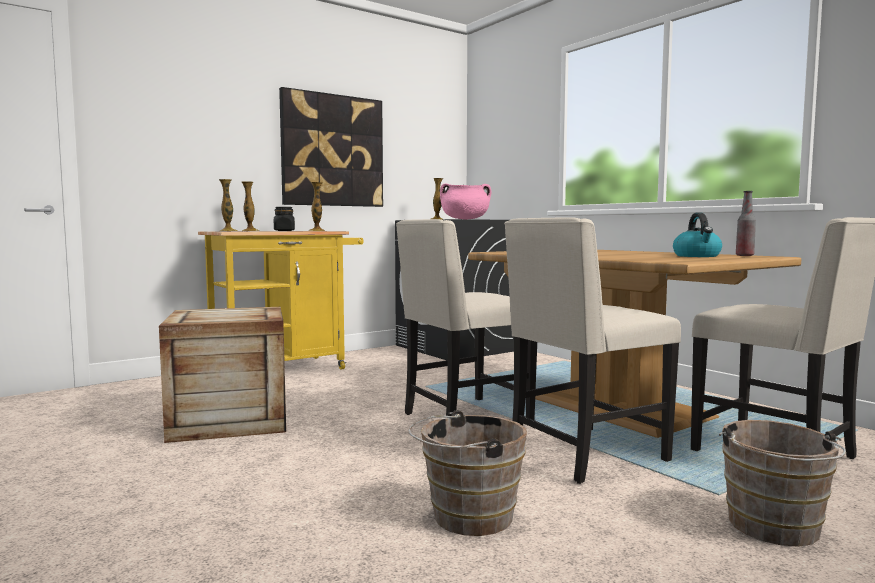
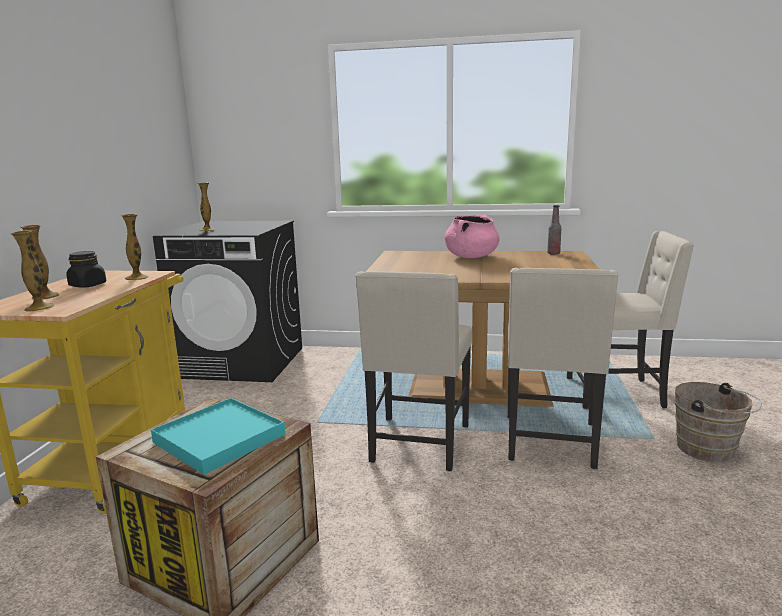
camera: 45 degrees left, 10 degrees up
(229, 315) = (219, 438): none -> turquoise tray
(332, 151) = (81, 157): picture -> none
(465, 219) = (249, 228): pink cooking pot -> pink cooking pot (471, 257)
(466, 517) = (609, 537): brown bucket -> none
(697, 256) = (541, 261): kettle -> none

